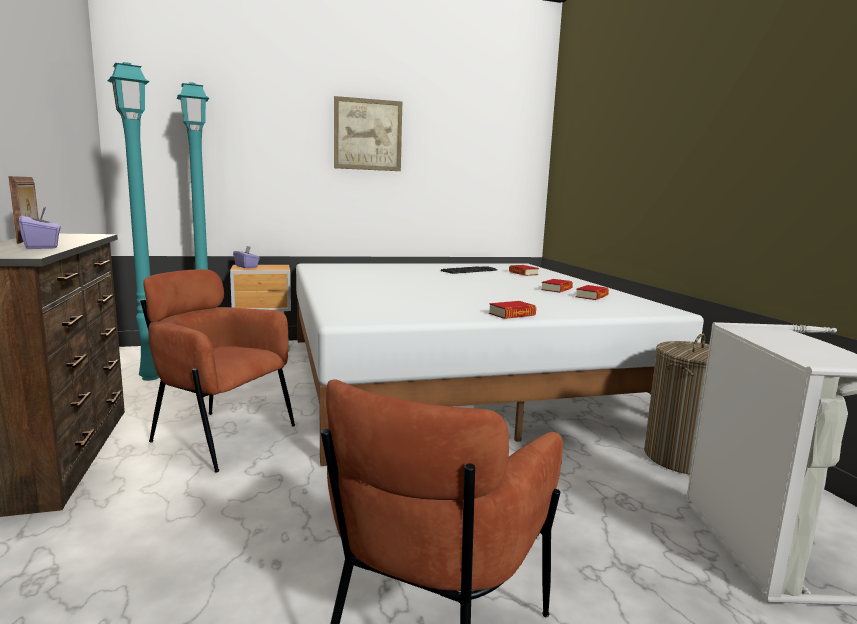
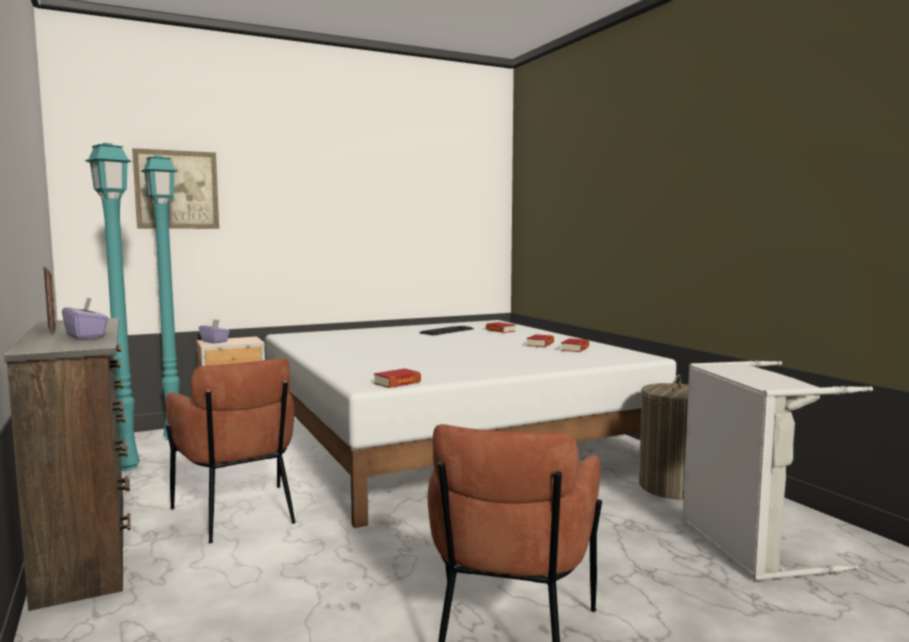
camera: 10 degrees left, 5 degrees down
(219, 437) = (239, 514): brown armchair -> brown armchair turned 135 degrees counterclockwise
(368, 135) = (334, 199): picture -> picture (177, 189)
(512, 314) = (514, 370): book -> book (397, 383)

